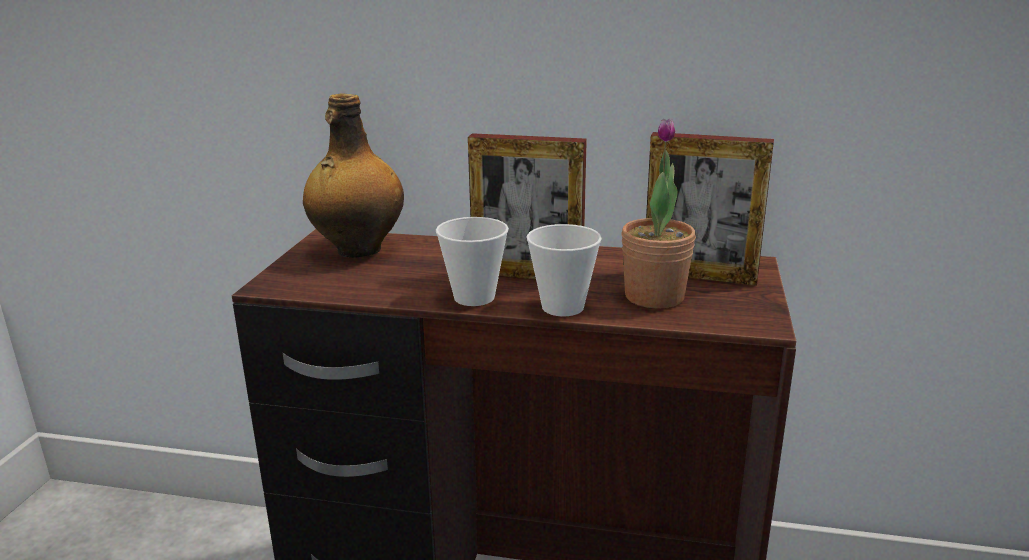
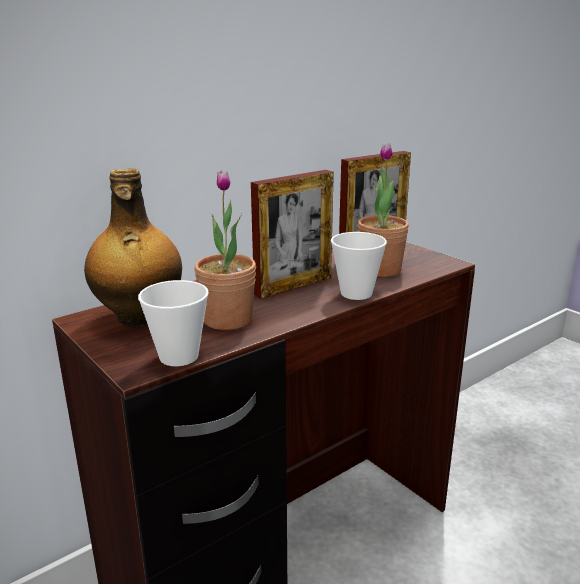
camera: 50 degrees left, 0 degrees up
(405, 279) = (227, 319): none -> potted plant
(474, 297) = (299, 310): cup -> cup (179, 356)

